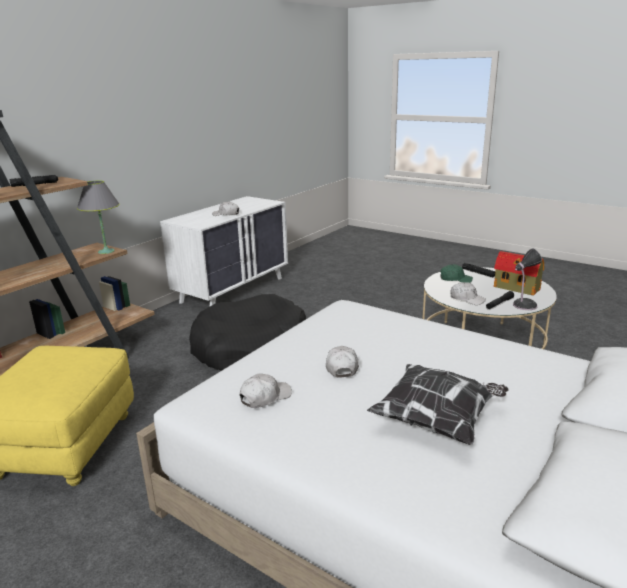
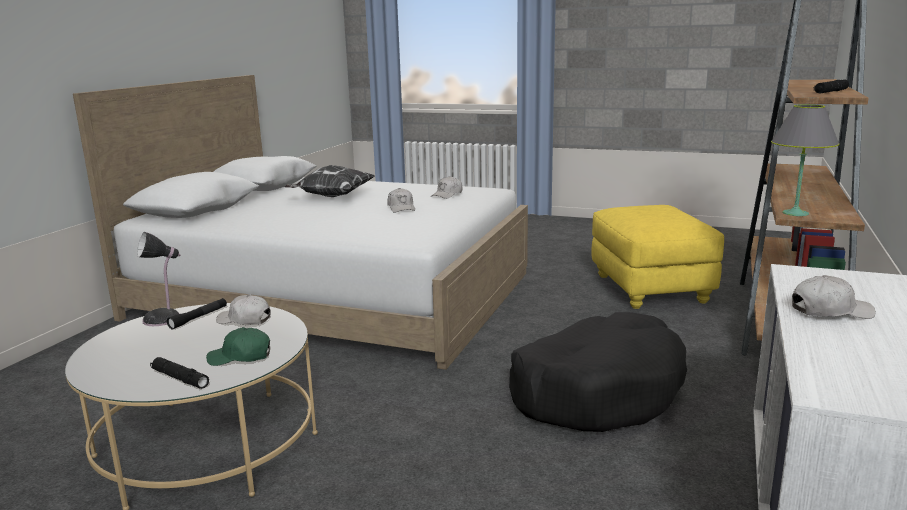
camera: 165 degrees right, 5 degrees down
(517, 288) = (137, 349): toy house -> none

